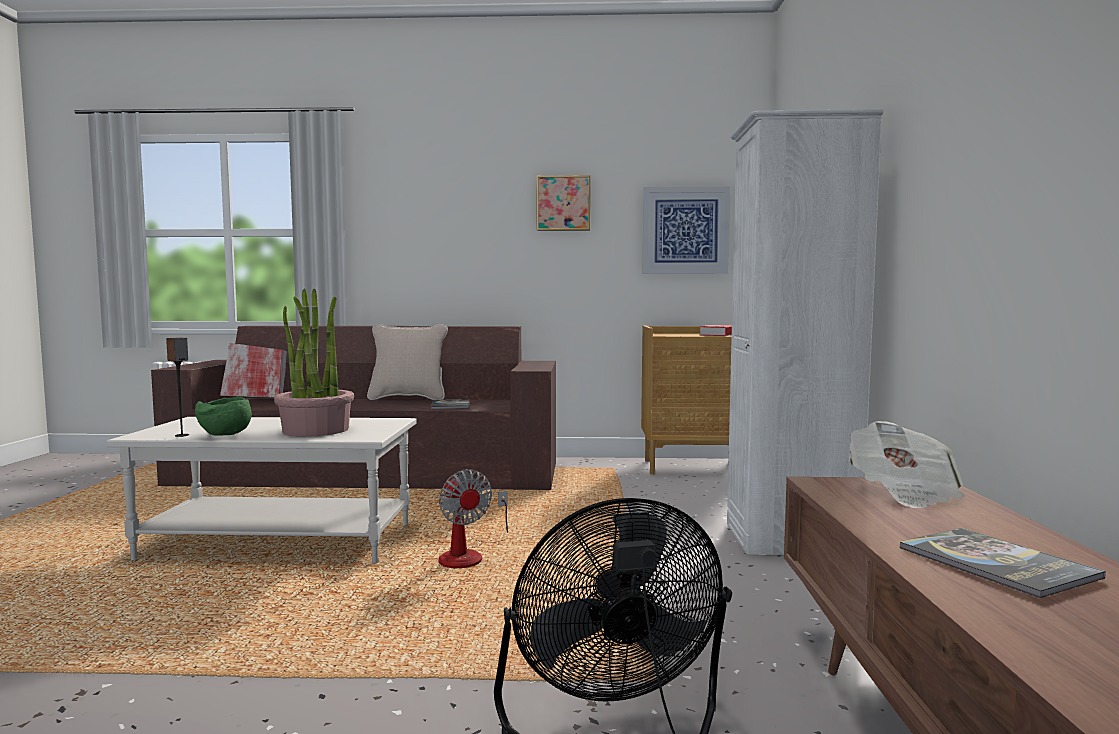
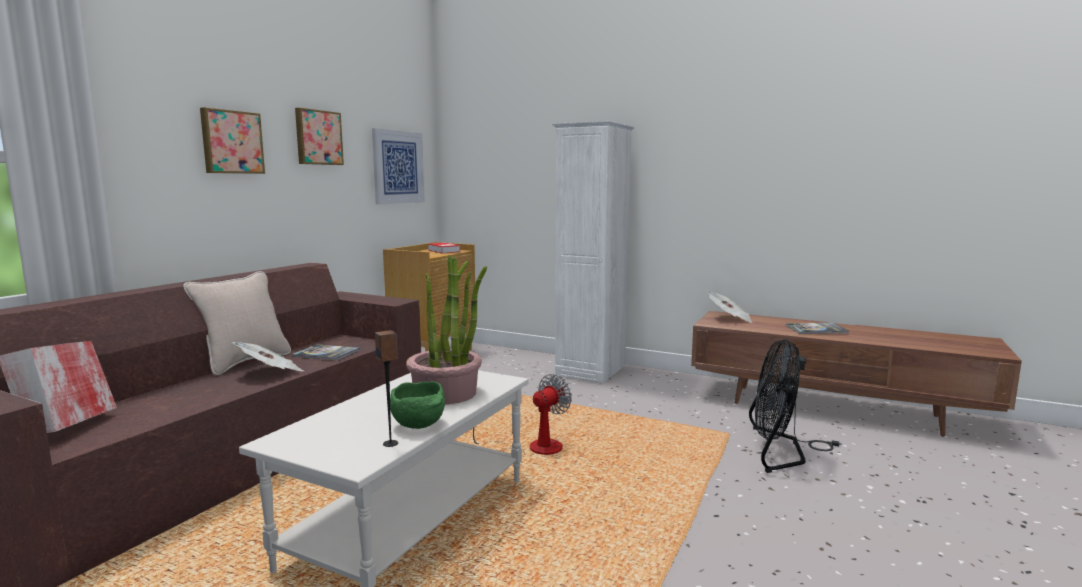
camera: 65 degrees left, 5 degrees up
(384, 405) = (271, 373): none -> newspaper
(465, 214) = (231, 142): none -> picture
(469, 555) = (532, 448): fan -> fan turned 45 degrees counterclockwise

